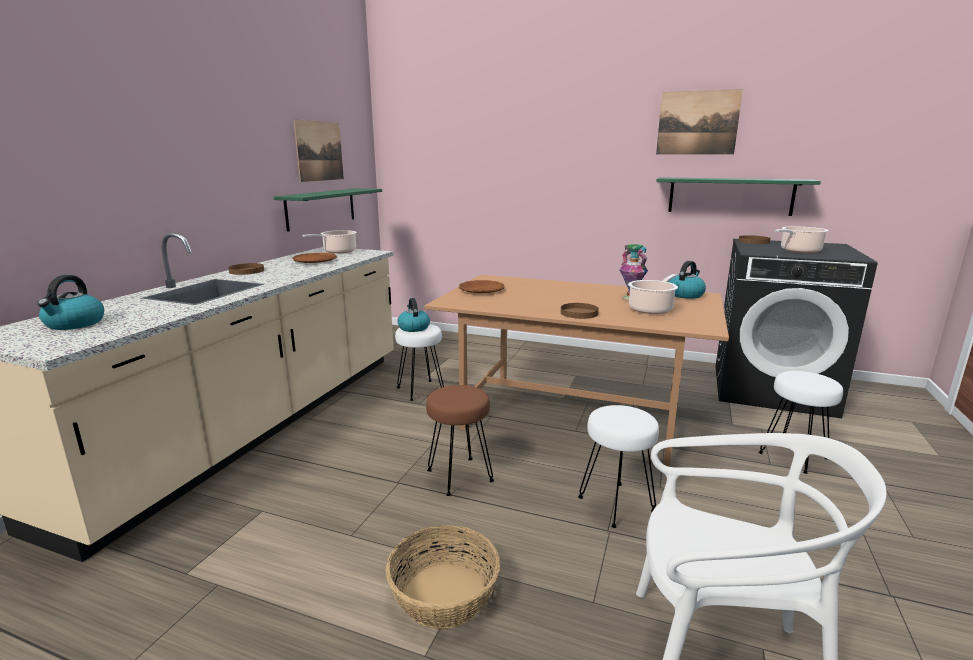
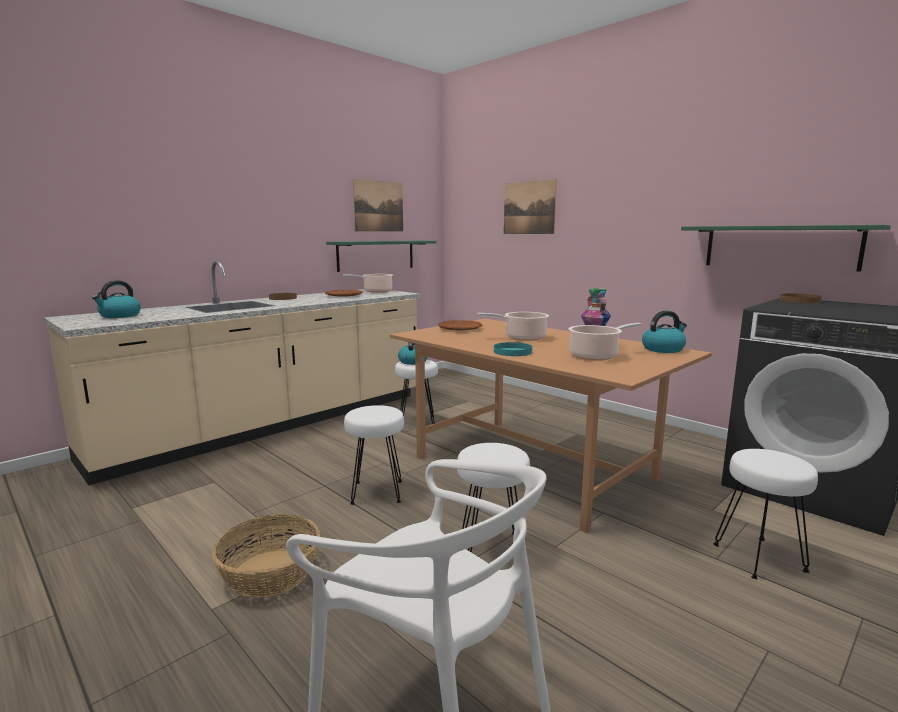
camera: 25 degrees right, 5 degrees down
(459, 476) = (376, 492): brown stool -> white stool
(579, 313) = (512, 352): brown plate -> turquoise plate
(697, 123) = (740, 164): picture -> picture (529, 208)
(798, 251) = (836, 310): cooking pot -> cooking pot (522, 338)

